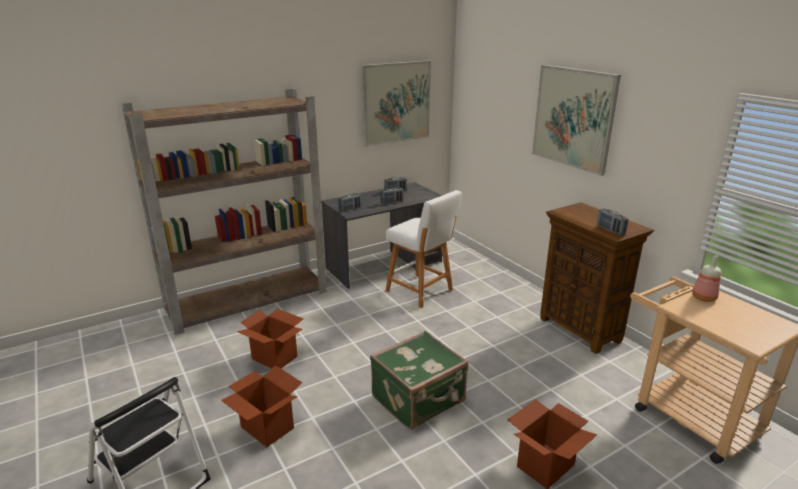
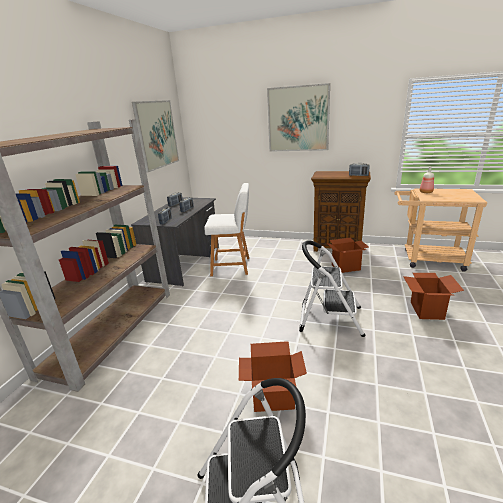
camera: 40 degrees left, 0 degrees up
(275, 358) = (201, 352): cardboard box -> cardboard box (346, 267)
(419, 400) = (328, 319): green suitcase -> step ladder

